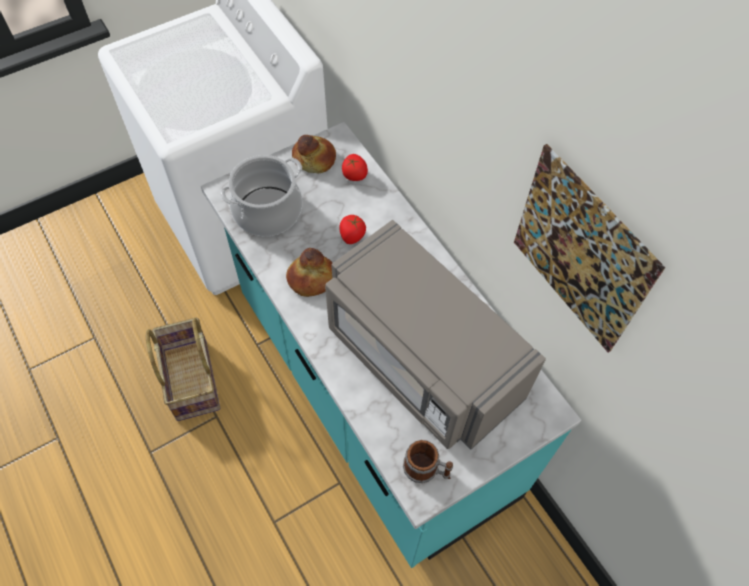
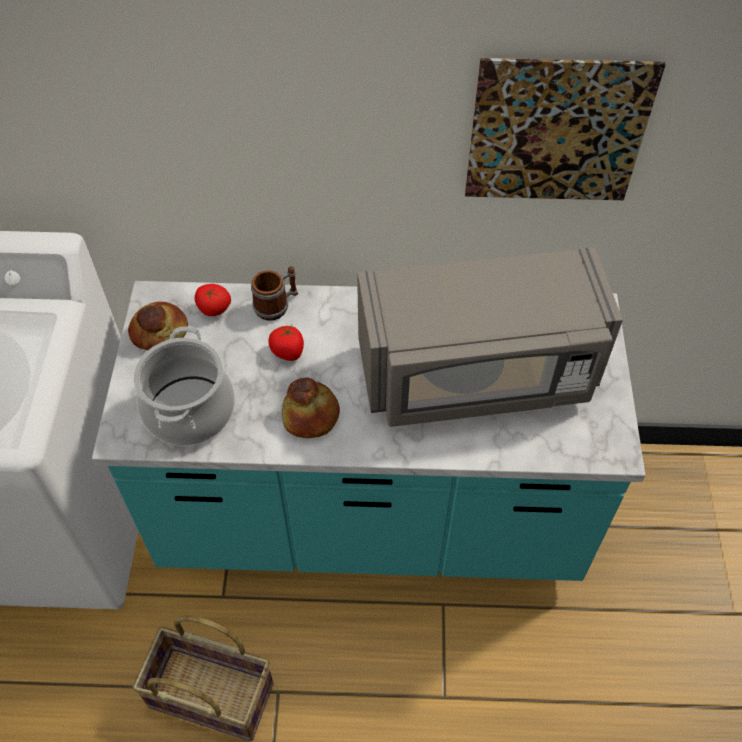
camera: 55 degrees left, 5 degrees down
(426, 470) = (594, 434): mug -> mug (277, 305)

